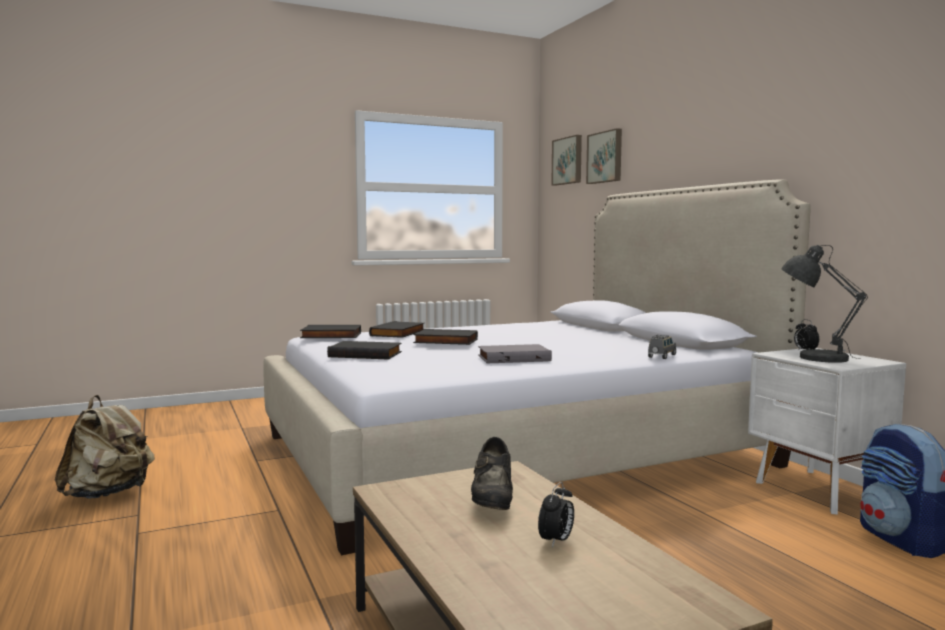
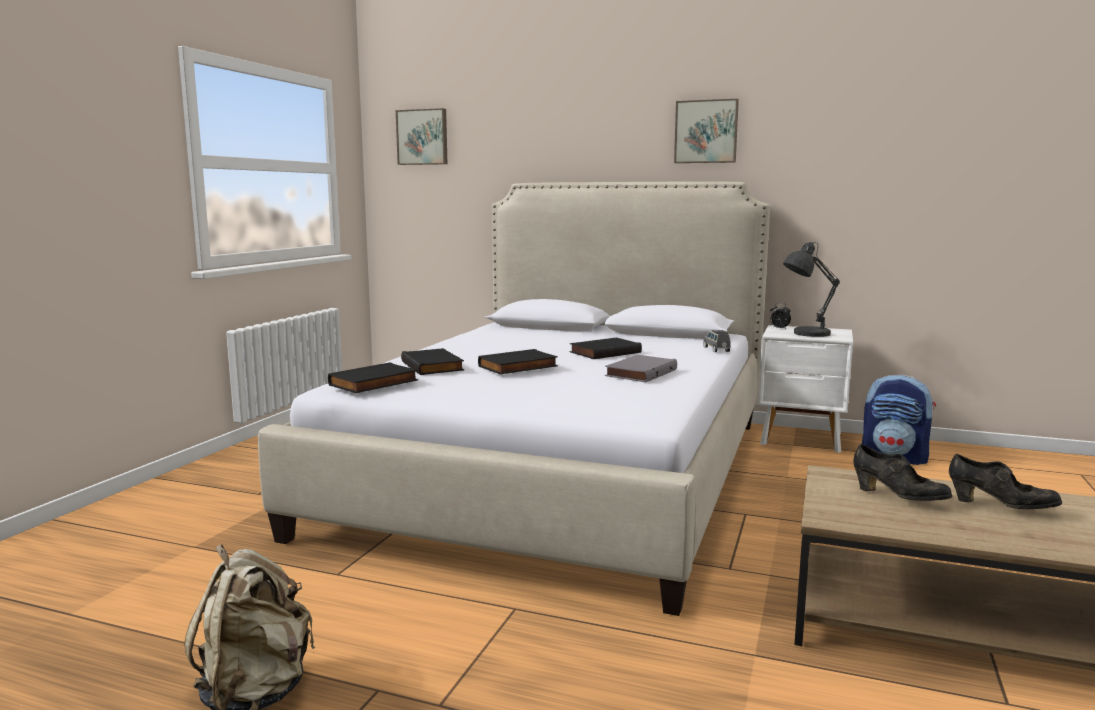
camera: 45 degrees left, 5 degrees up
(366, 354) = (507, 397): black book -> black book (604, 352)
(556, 541) = (1001, 507): alarm clock -> black shoe
(605, 157) = (490, 139): picture -> picture (706, 132)

